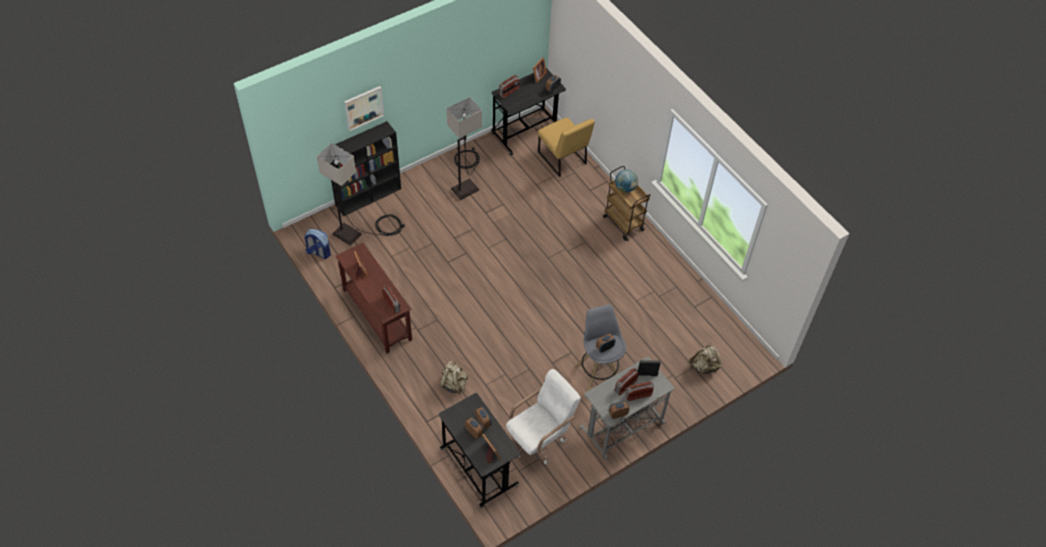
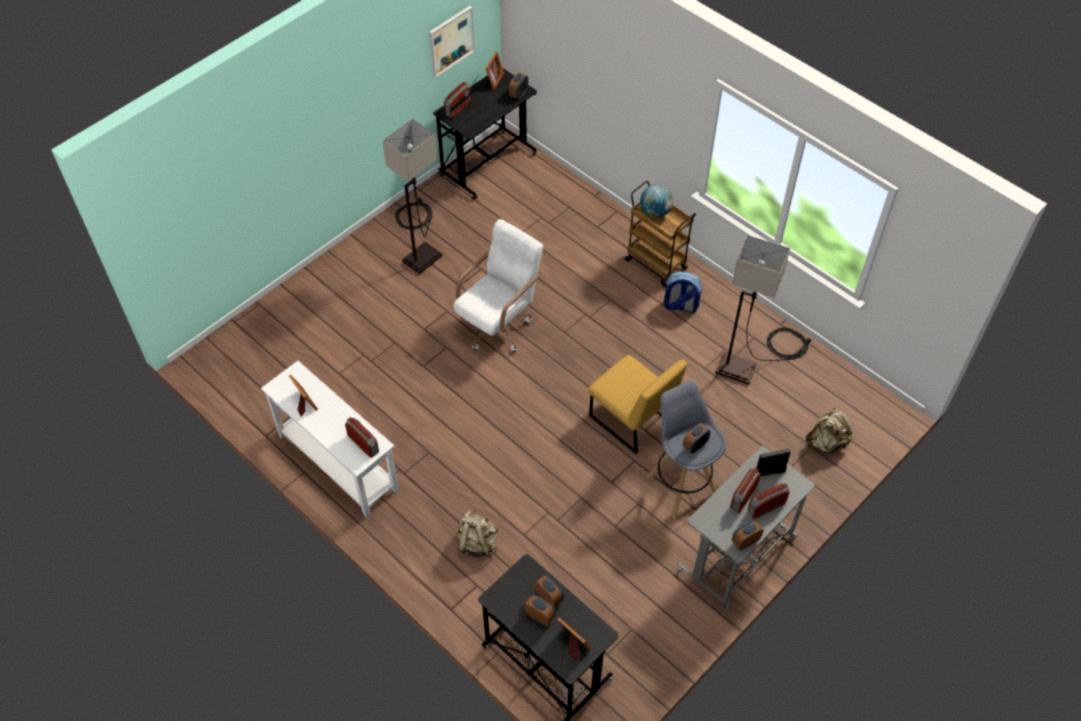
camera: 10 degrees left, 0 degrees up
(318, 252) = (230, 388): backpack -> backpack (680, 306)
(363, 107) = (258, 161): picture -> picture (451, 40)
(369, 196) = (286, 293): black bookcase -> none
(370, 230) = (299, 341): floor lamp -> floor lamp (764, 356)
(376, 315) = (337, 463): brown console table -> white console table
(539, 440) = (625, 601): white office chair -> white office chair (499, 326)
(562, 159) = (547, 191): yellow chair -> yellow chair (632, 420)

